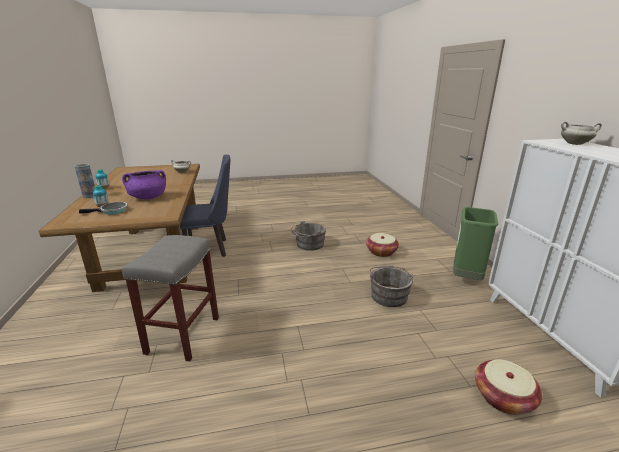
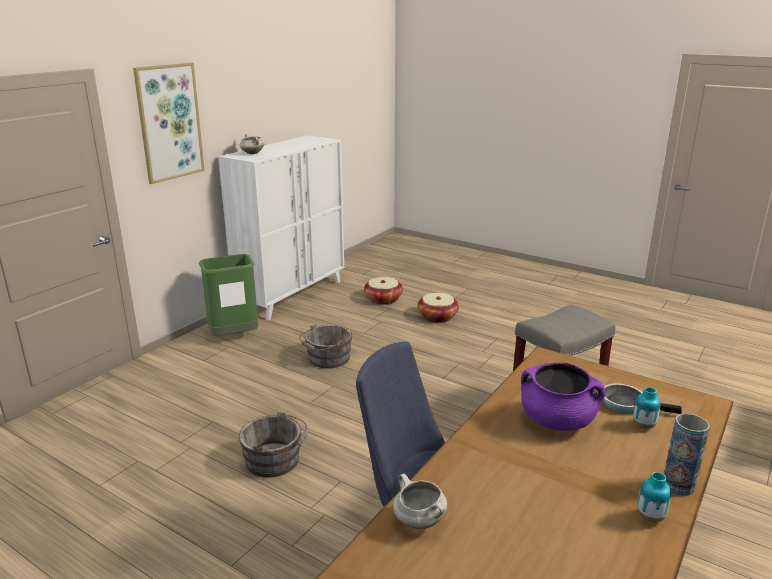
camera: 135 degrees left, 0 degrees up
(381, 252) = (227, 396): basket -> basket (437, 317)
(538, 90) = (169, 122): none -> picture

